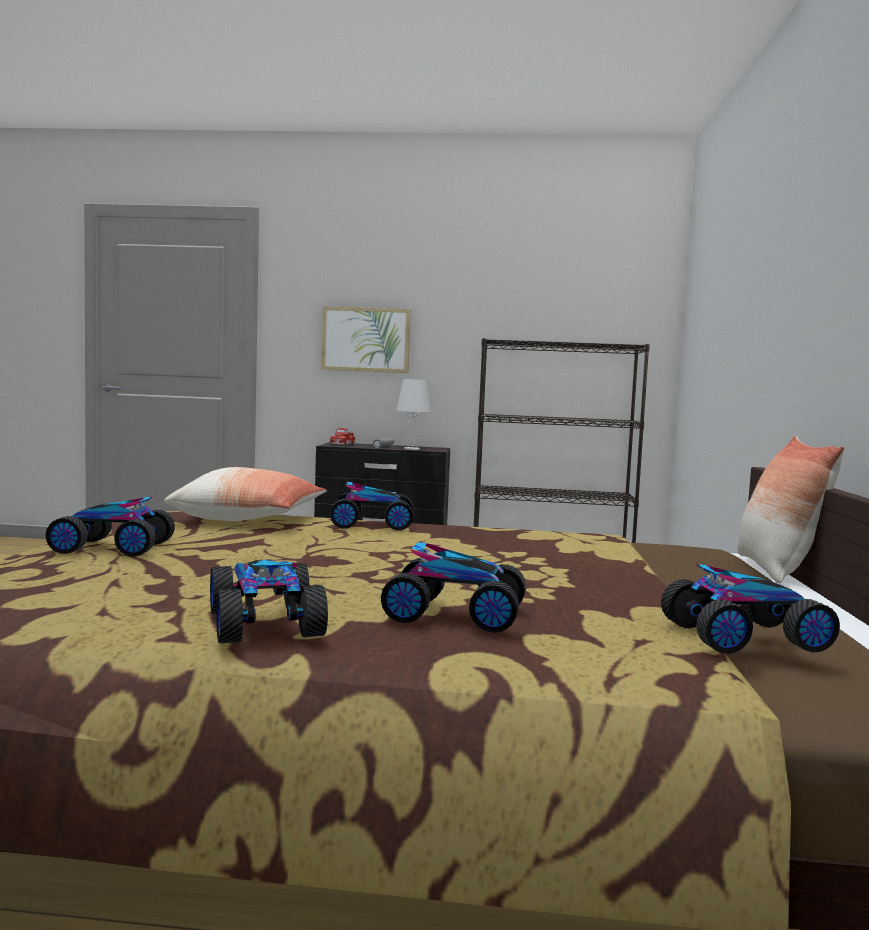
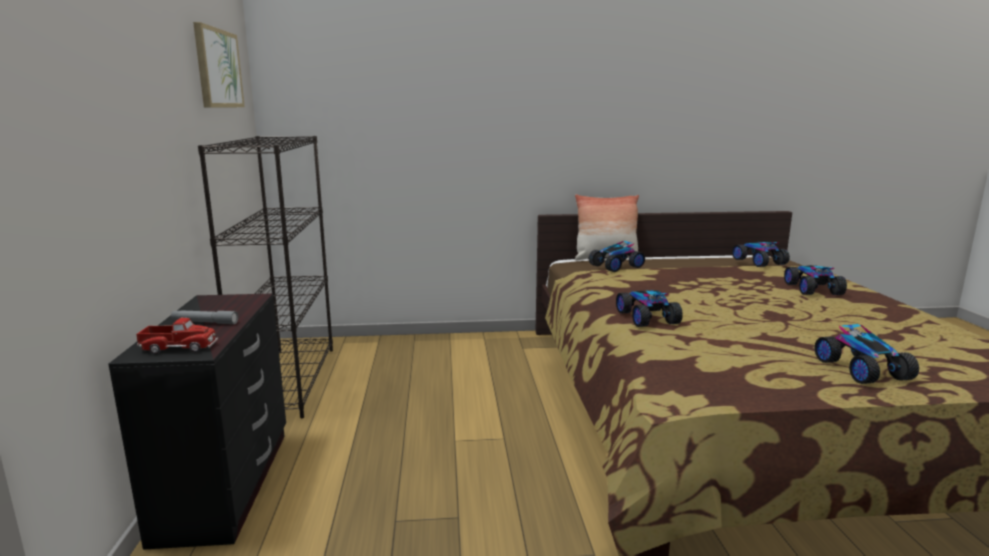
camera: 100 degrees left, 10 degrees up
(249, 519) = (689, 355): pillow -> none
(267, 623) = (887, 311): toy car -> toy car (615, 266)
(366, 339) = (98, 161): picture -> picture (218, 68)
(411, 449) = (241, 307): white table lamp -> none

